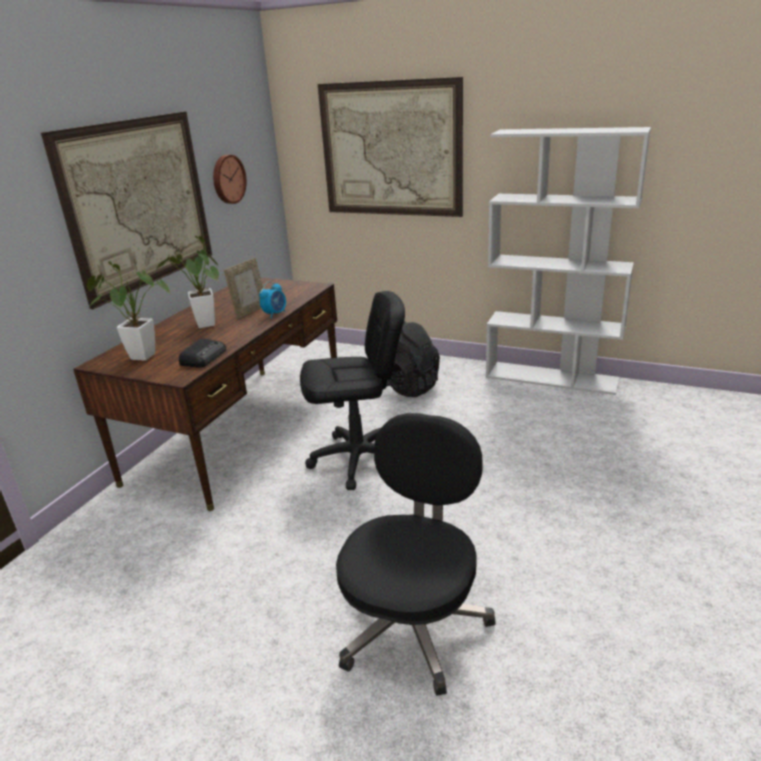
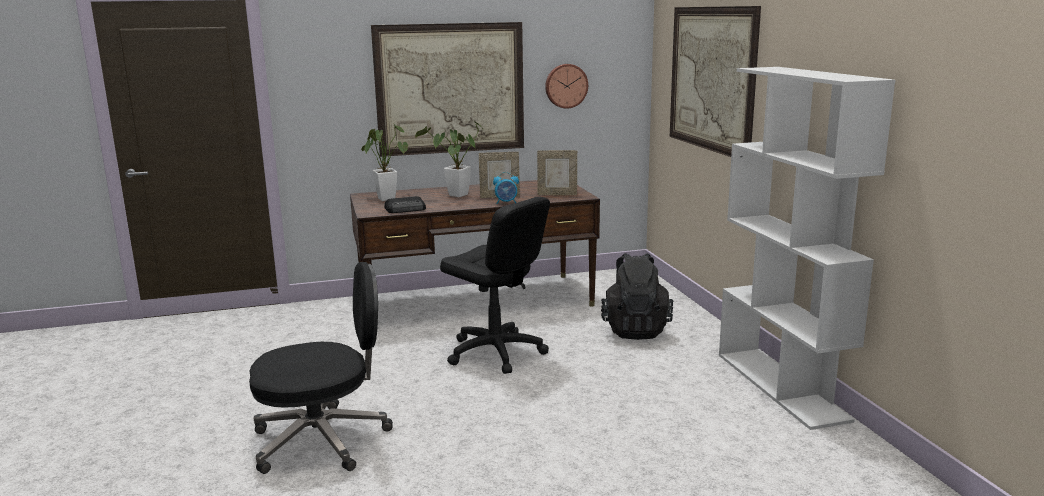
camera: 50 degrees right, 10 degrees down
(291, 292) = (557, 194): none -> picture frame

